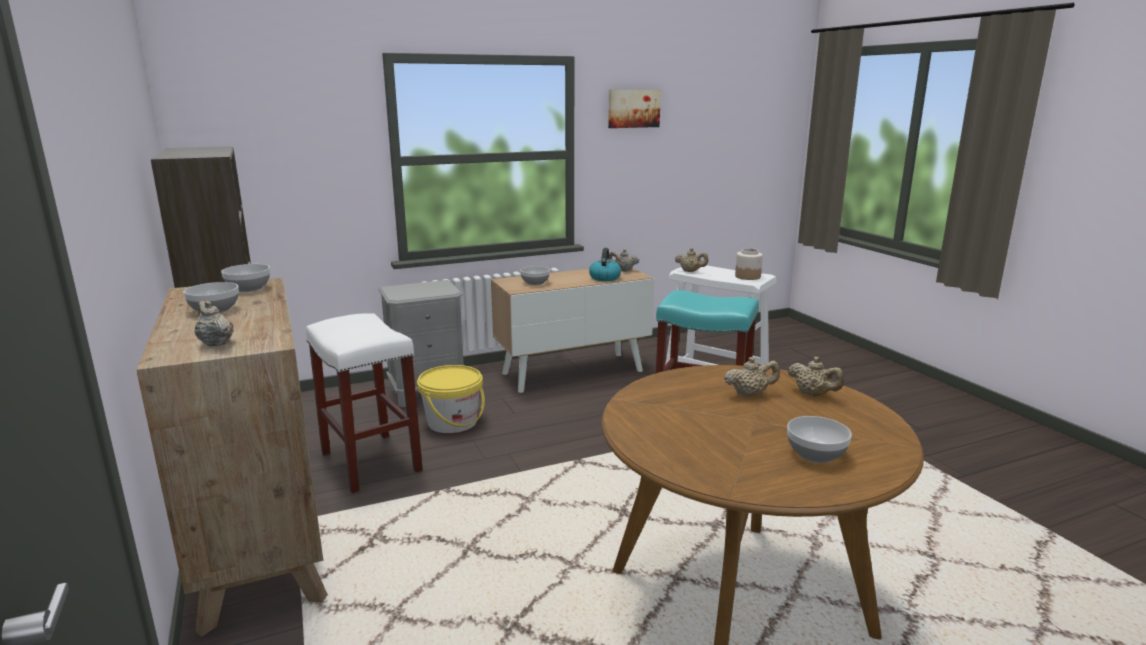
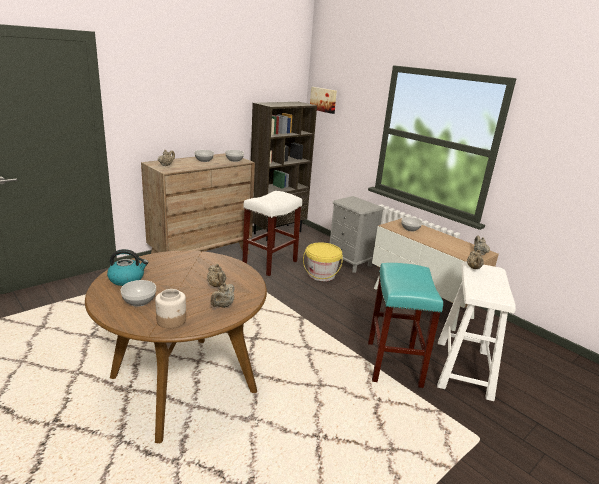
camera: 70 degrees right, 5 degrees up
(604, 277) = (450, 248): kettle -> kettle (127, 279)
(633, 108) = (561, 130): picture -> picture (323, 100)
(747, 276) = (489, 292): jar -> jar (172, 320)

